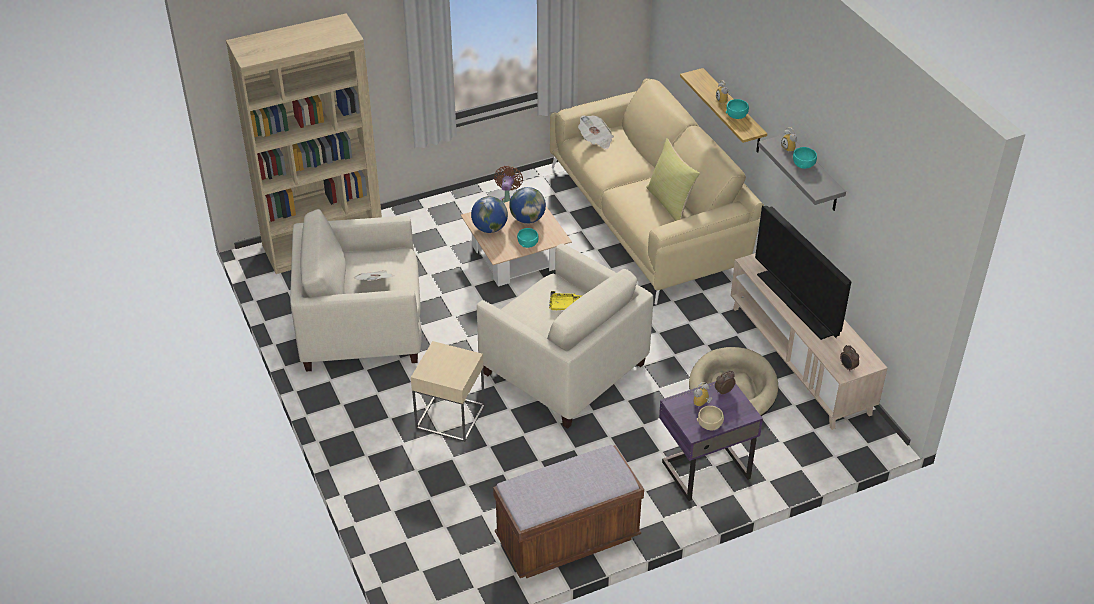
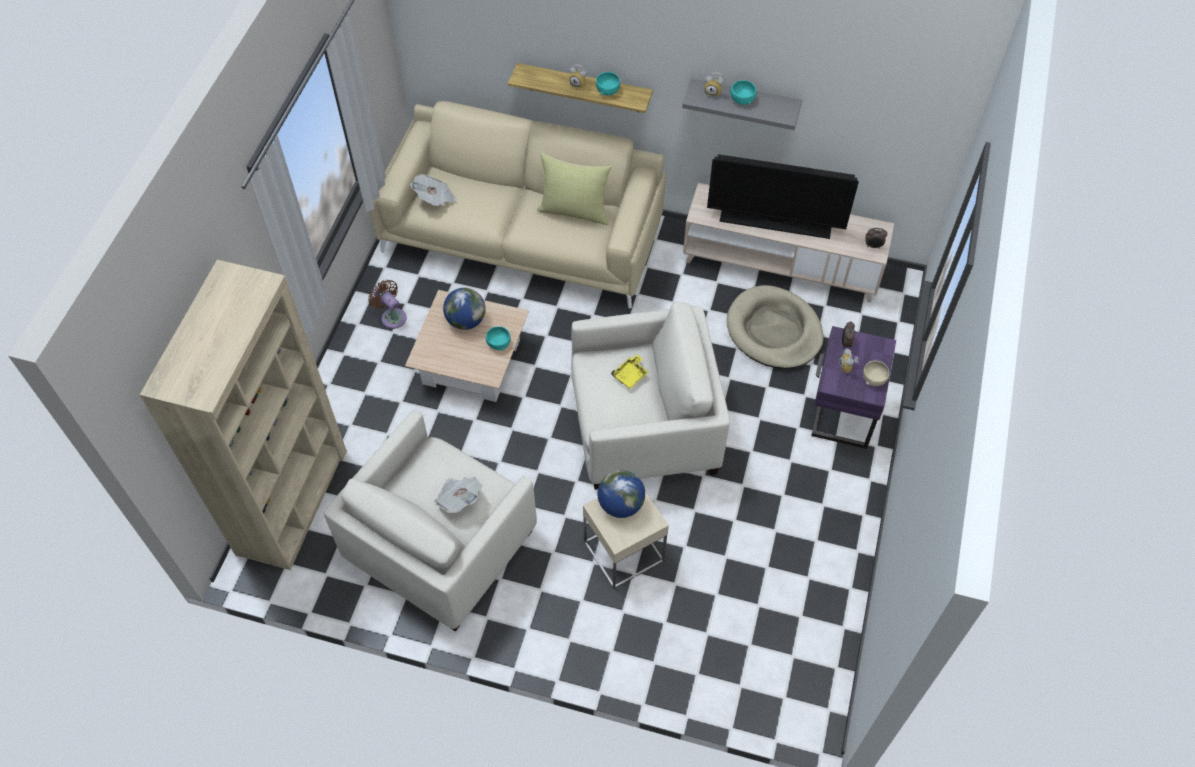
camera: 50 degrees left, 15 degrees up
(489, 228) = (448, 357): globe -> globe (621, 504)
(567, 538) = (837, 561): brown bench -> none

